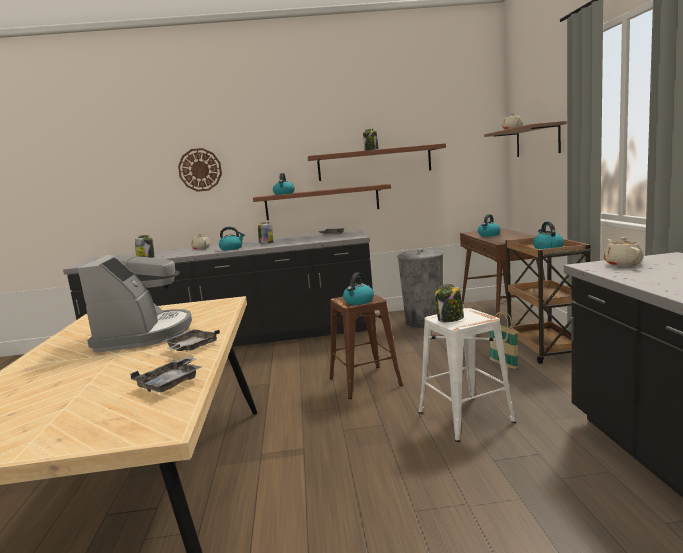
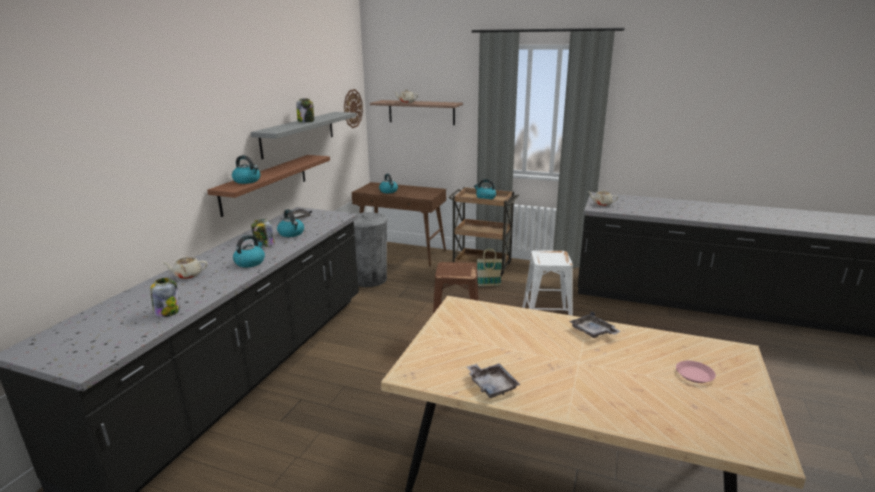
camera: 65 degrees left, 10 degrees up
(87, 406) = (694, 375): none -> pink plate
(144, 334) = (529, 348): coffee machine -> none
(171, 383) = (668, 344): grey tray -> grey tray (492, 385)
(200, 170) = (143, 163): wall clock -> wall clock (352, 108)
(358, 302) = (464, 271): kettle -> kettle (291, 233)
(374, 163) = (298, 133): brown shelf -> grey shelf
(450, 319) = (551, 260): jar -> none

